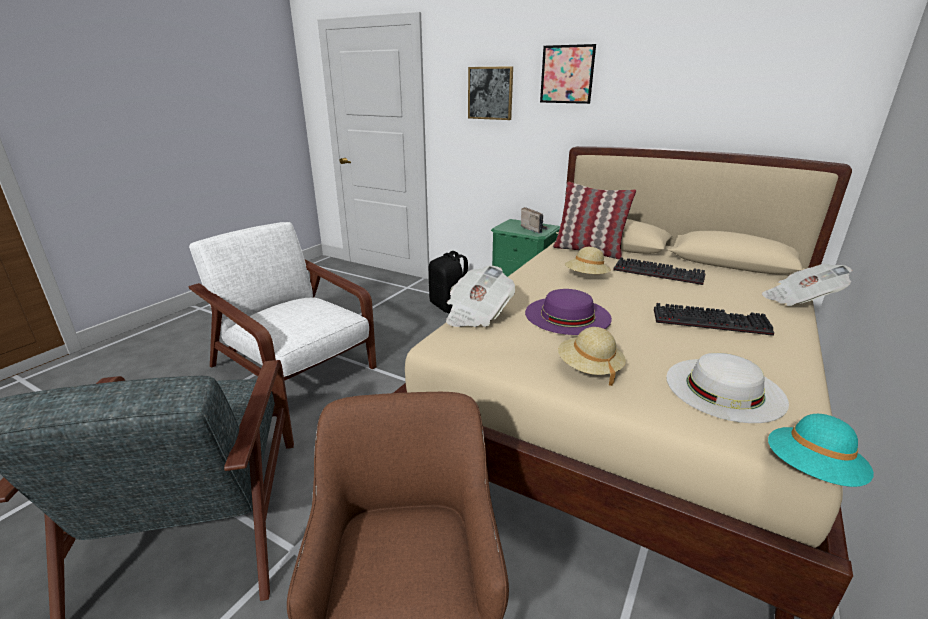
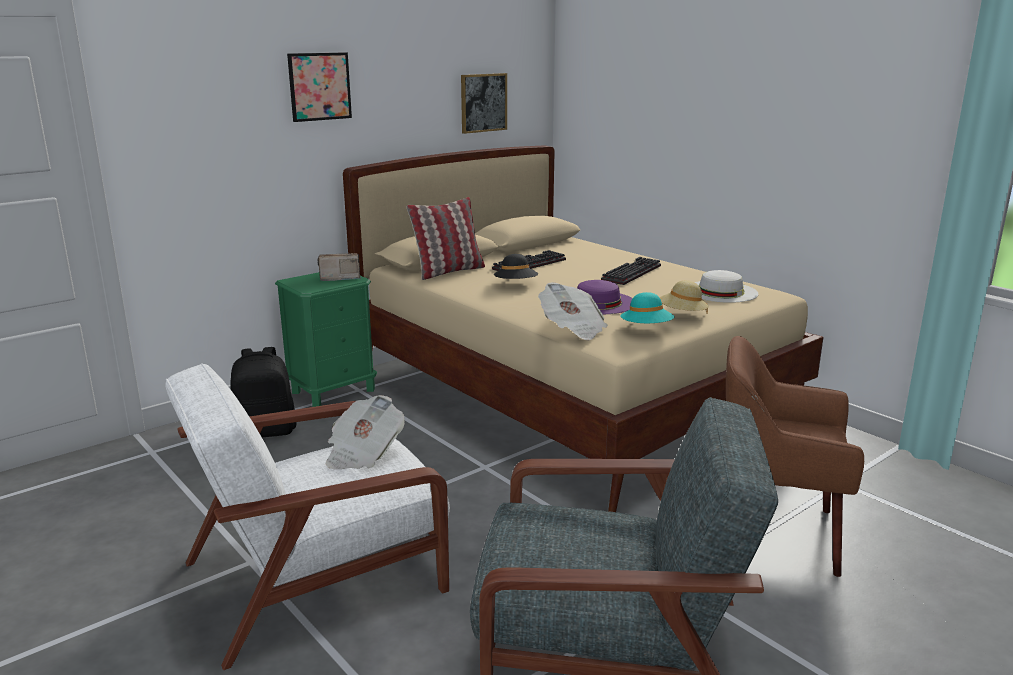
camera: 70 degrees left, 5 degrees down
(490, 93) = (220, 116): picture -> picture (483, 102)
(586, 277) = (516, 285): beige hat -> black hat
(800, 300) = (612, 248): newspaper -> newspaper (363, 453)
(811, 472) = (798, 298): turquoise hat -> turquoise hat (646, 329)

